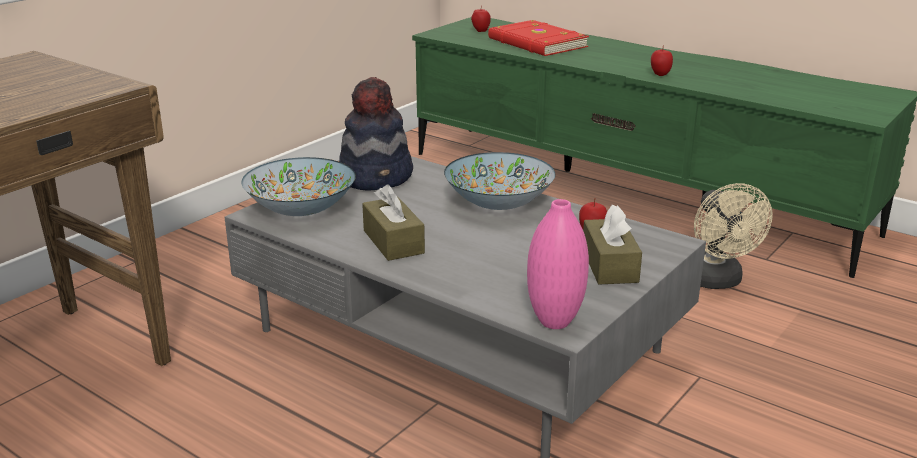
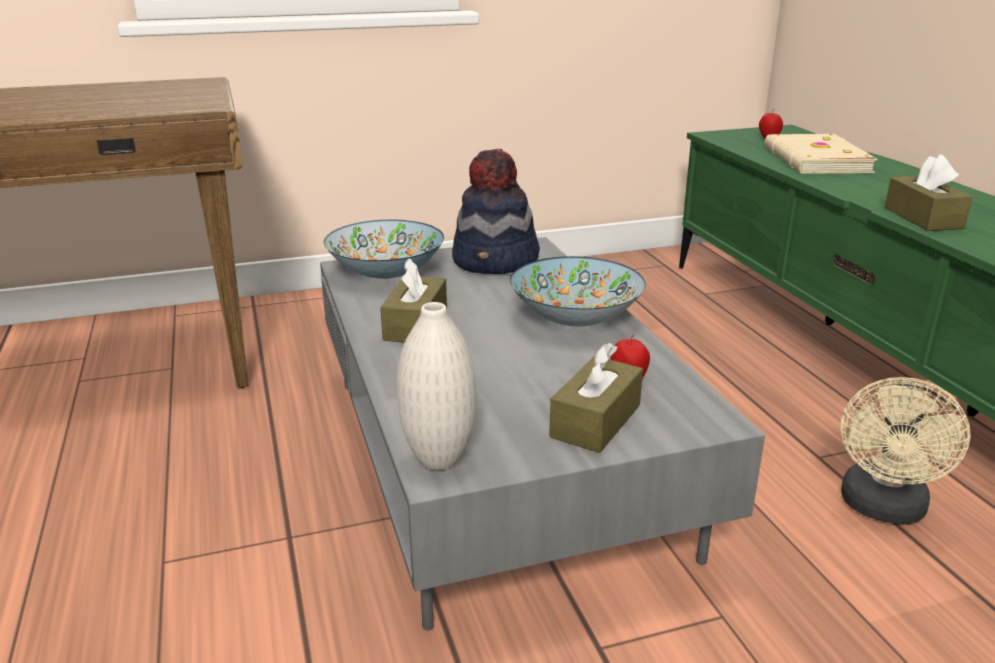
camera: 35 degrees right, 0 degrees up
(536, 43) = (814, 160): red book -> beige book
(554, 322) = (439, 460): pink vase -> white vase
(660, 75) = (923, 218): apple -> brown tissue box

